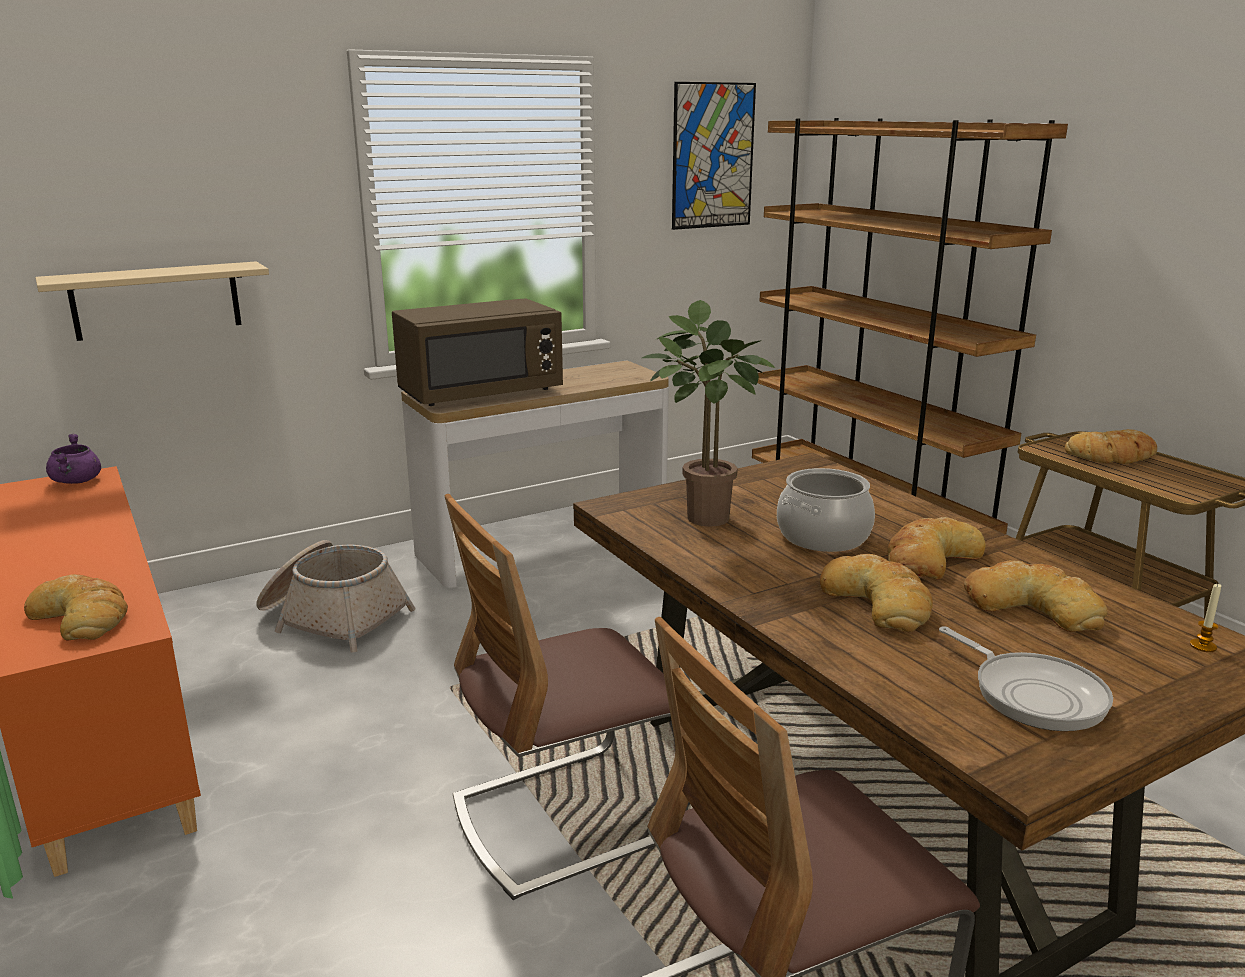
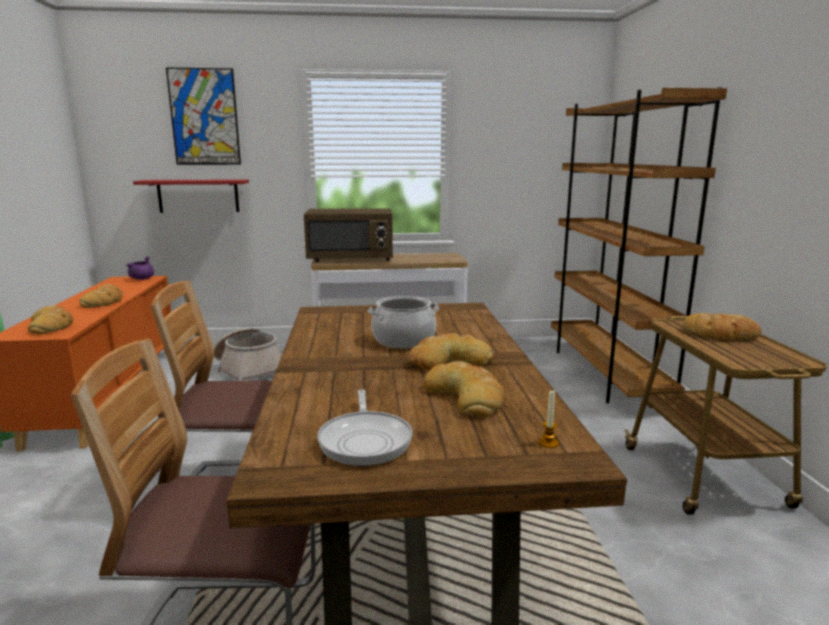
camera: 25 degrees right, 5 degrees down
(156, 300) = (198, 196): beige shelf -> red shelf
(700, 517) = (352, 321): potted plant -> none
(713, 156) = (533, 132): picture -> picture (204, 117)
(878, 601) = (370, 375): bread -> bread (104, 301)

